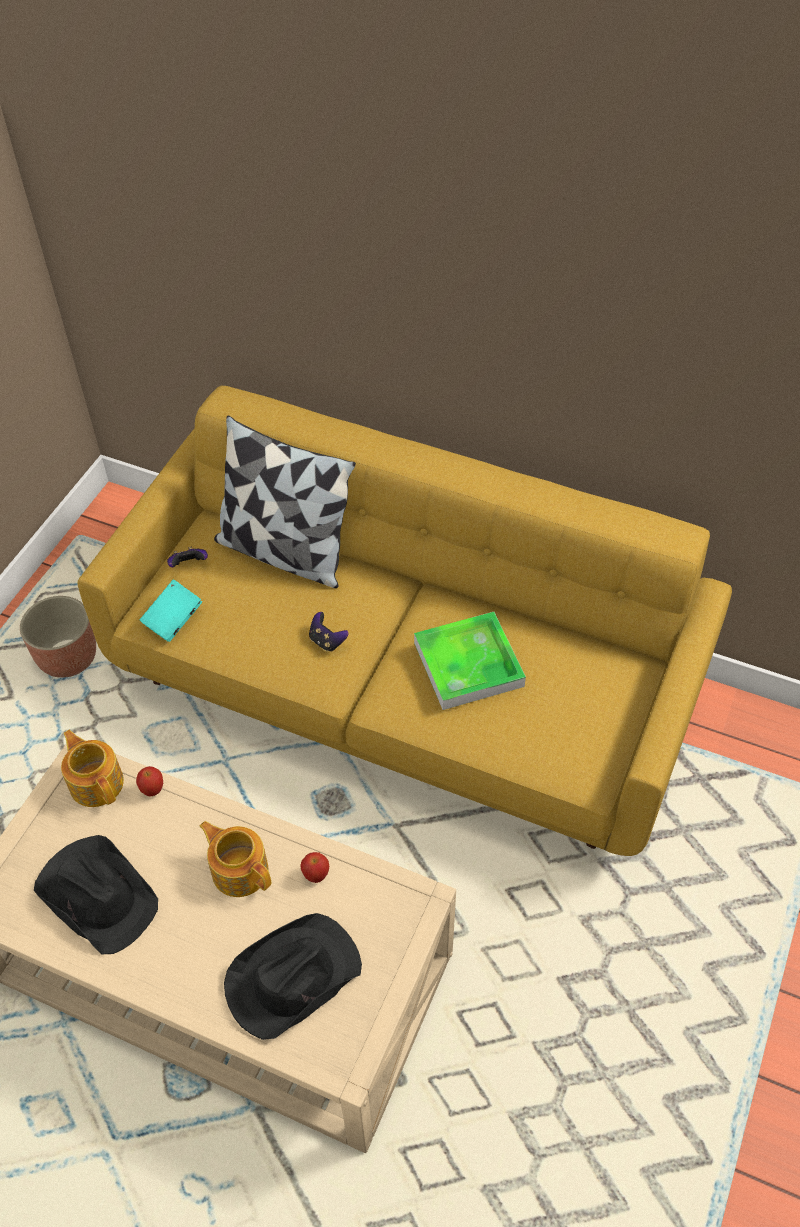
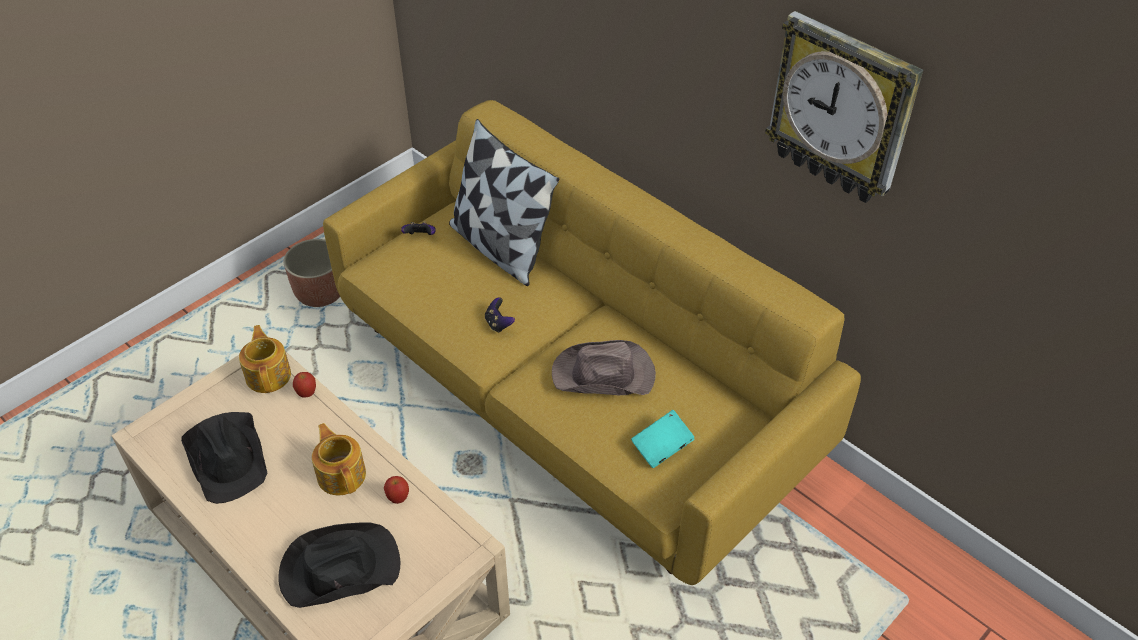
camera: 20 degrees right, 5 degrees down
(173, 619) = (388, 274): turquoise book -> turquoise book (662, 447)
(468, 664) = (604, 375): tray -> brown hat
(692, 323) = (842, 110): none -> wall clock

